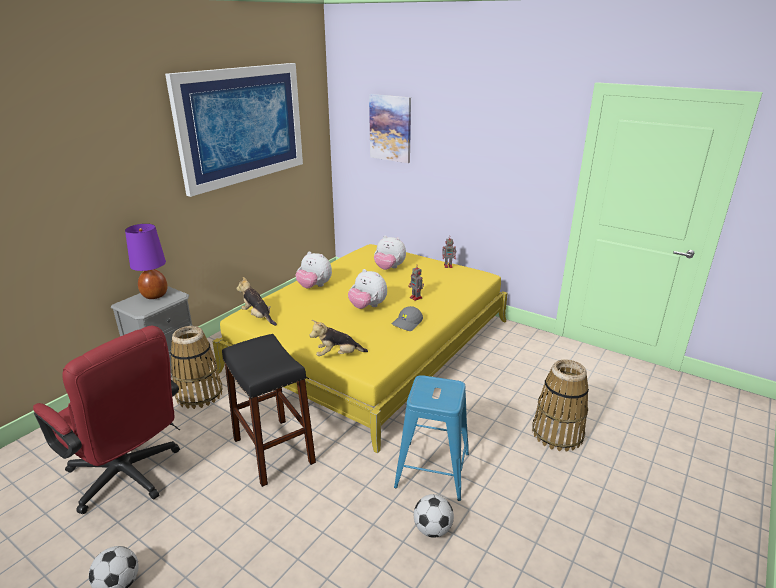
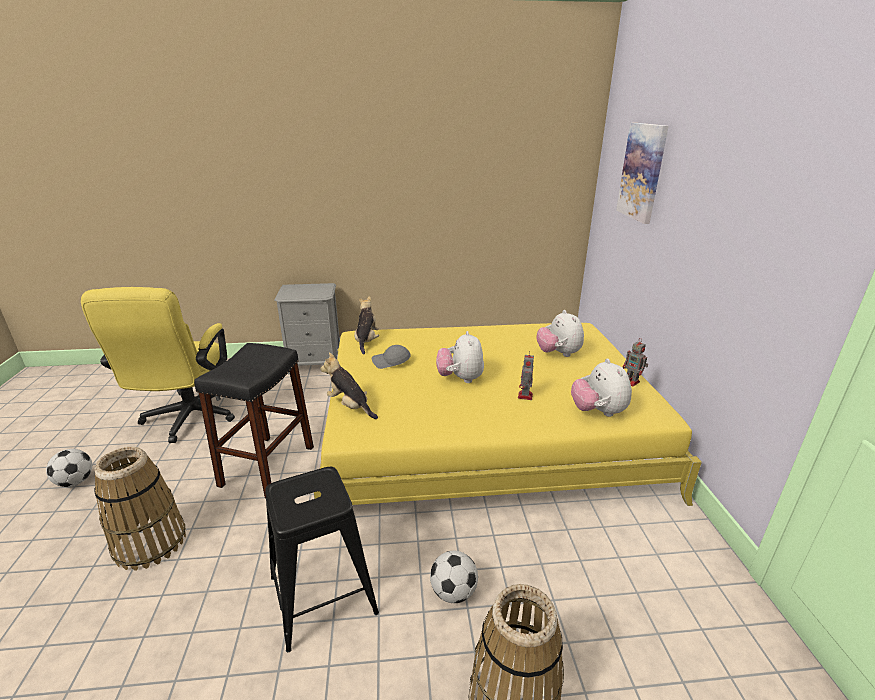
camera: 50 degrees right, 0 degrees up
(130, 477) = (188, 419): red office chair -> yellow office chair
(155, 295) = (313, 289): purple table lamp -> none
(199, 394) = (305, 390): basket -> basket (150, 543)
(242, 125) = (457, 145): picture -> none
(314, 286) = (455, 338): plush toy -> plush toy (598, 412)
(407, 323) = (464, 416): grey cap -> grey cap (391, 362)
(432, 470) = (323, 594): blue stool -> black stool
(432, 529) = (224, 650): football -> football (453, 592)

